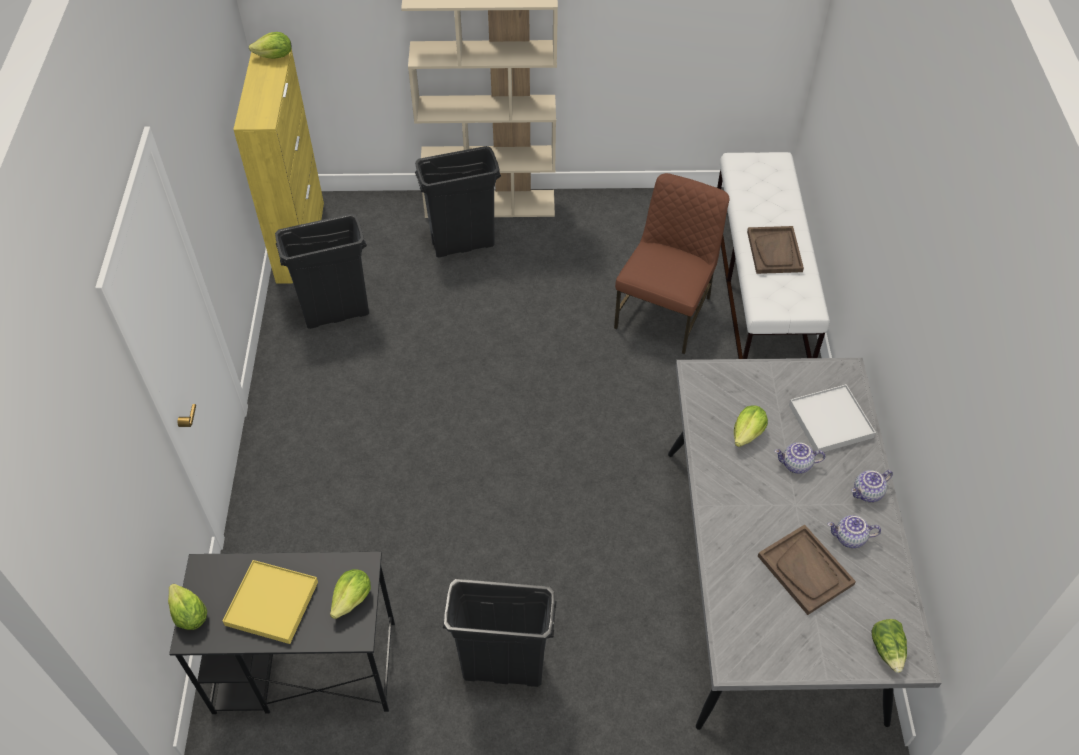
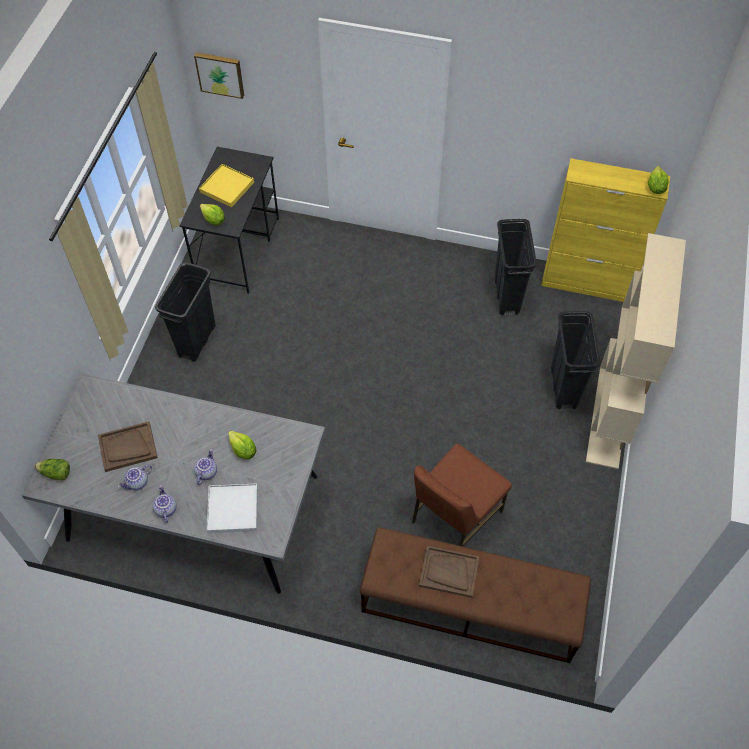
camera: 105 degrees right, 5 degrees up
(105, 555) = (220, 74): none -> picture
(189, 615) = (235, 155): lettuce -> none
(665, 312) = (454, 516): brown chair -> brown chair turned 90 degrees clockwise
(760, 283) = (469, 606): white bench -> brown bench
(849, 538) = (137, 483): teapot -> teapot turned 150 degrees counterclockwise

